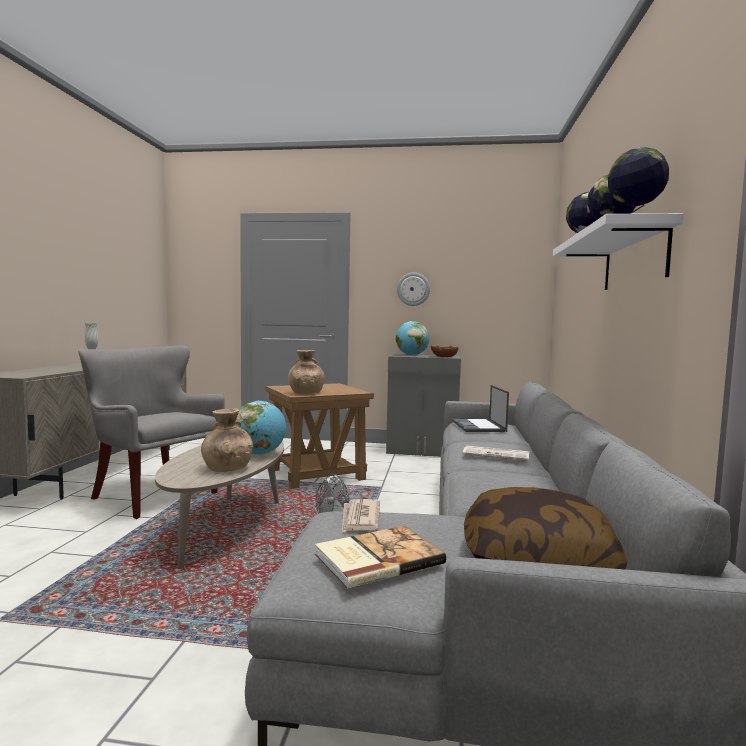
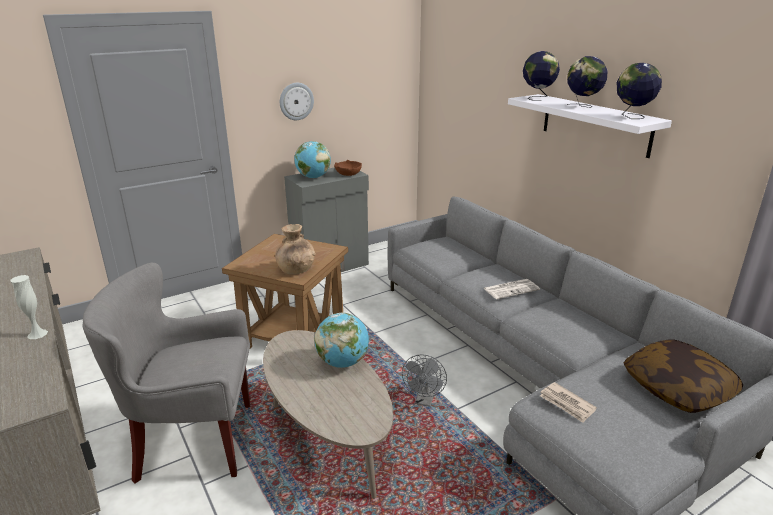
camera: 40 degrees left, 20 degrees up
(227, 468) = (360, 395): brown vase -> none
(376, 558) = (633, 433): book -> none
(479, 426) = (439, 251): laptop -> none

